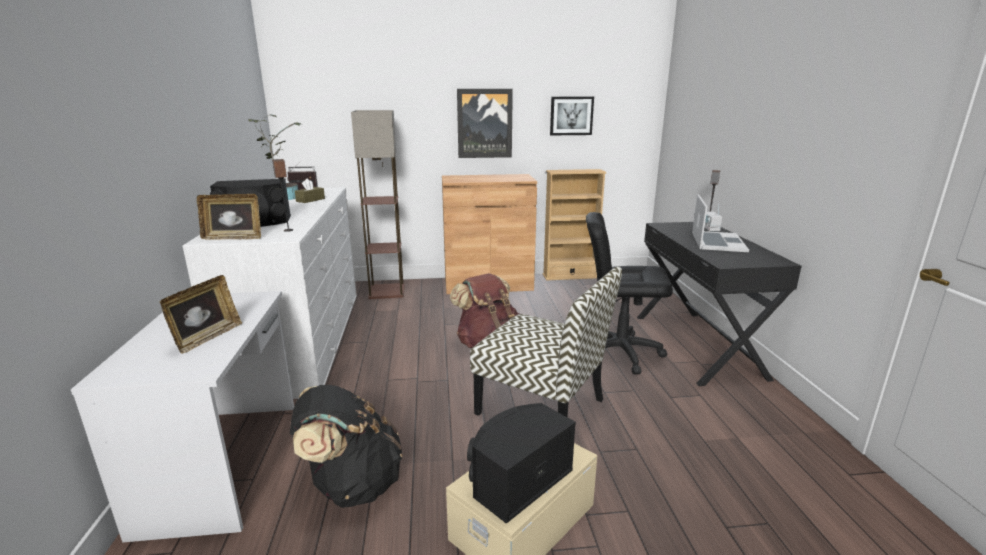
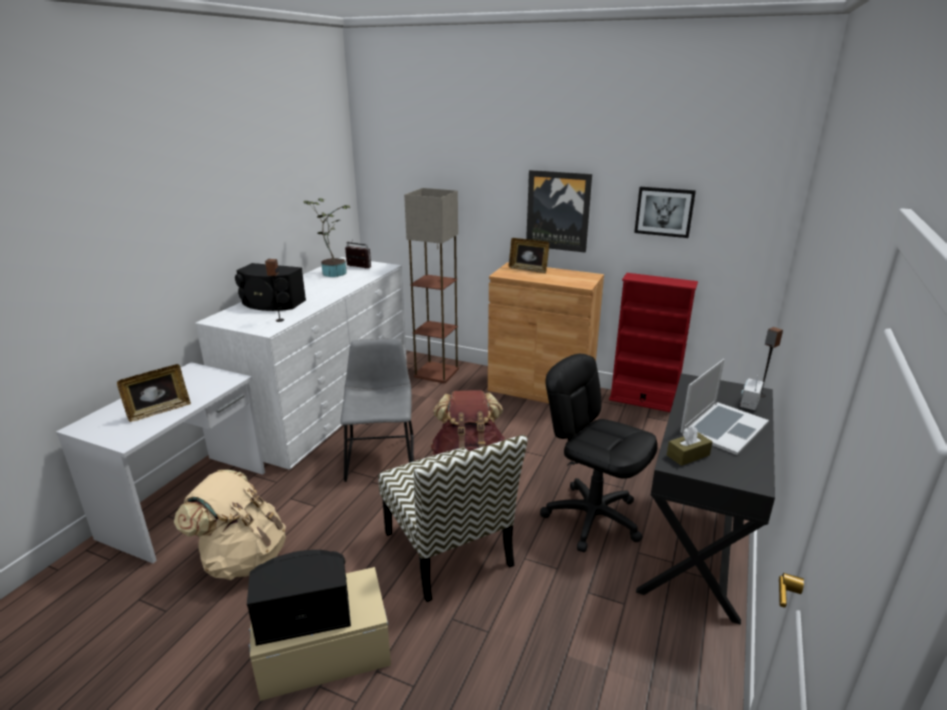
camera: 30 degrees right, 5 degrees up
(233, 238) = (234, 321): picture frame -> picture frame (528, 269)
(310, 200) = (348, 280): brown tissue box -> brown tissue box (688, 455)
(352, 485) = (242, 558): black backpack -> beige backpack
(403, 360) = (381, 455): none -> grey chair
(570, 276) = (643, 401): beige bookcase -> red bookcase

